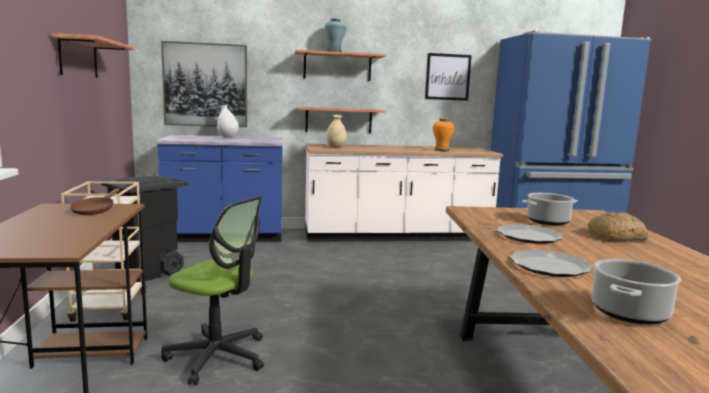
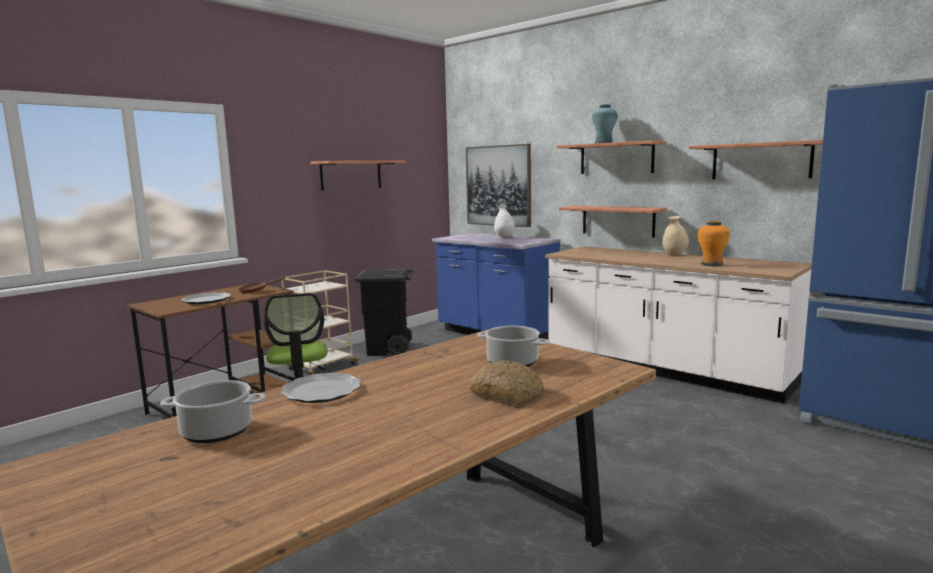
camera: 50 degrees right, 0 degrees up
(336, 147) = (588, 253): beige vase -> beige vase (674, 254)
(447, 77) = (761, 161): picture -> shelf
(529, 236) = (424, 368): plate -> plate (207, 300)

